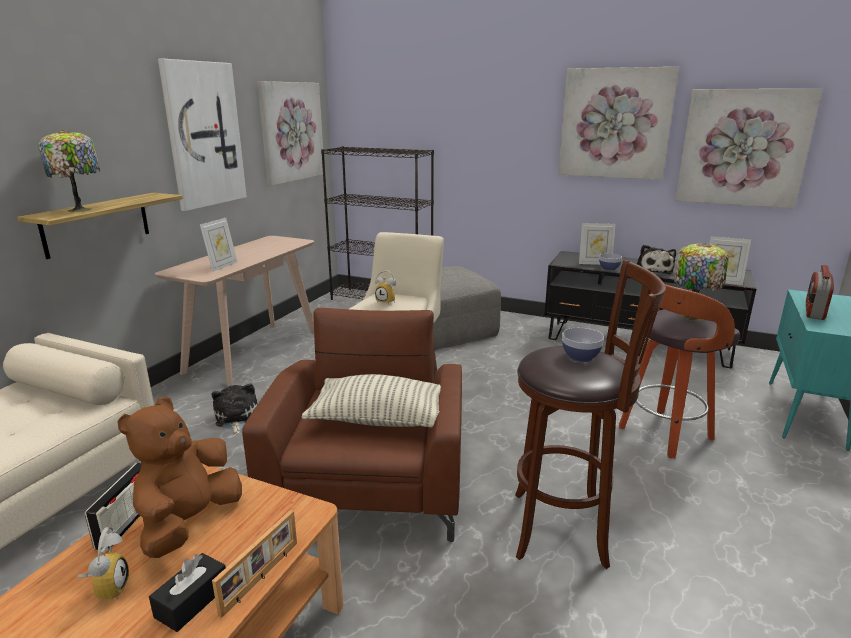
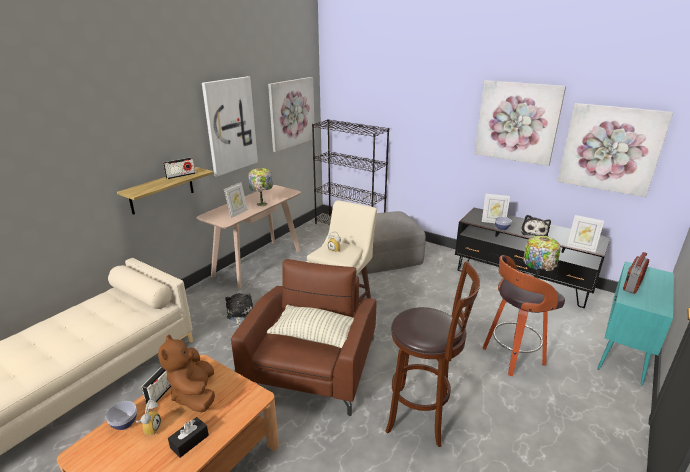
camera: 10 degrees right, 5 degrees up
(81, 209) = (152, 186): table lamp -> table lamp (262, 204)
(128, 200) = (180, 175): none -> radio
(189, 522) = (195, 394): brown plush toy -> brown plush toy turned 45 degrees counterclockwise
(261, 577) = (226, 433): picture frame -> none
(580, 357) = (431, 319): bowl -> bowl (124, 423)

